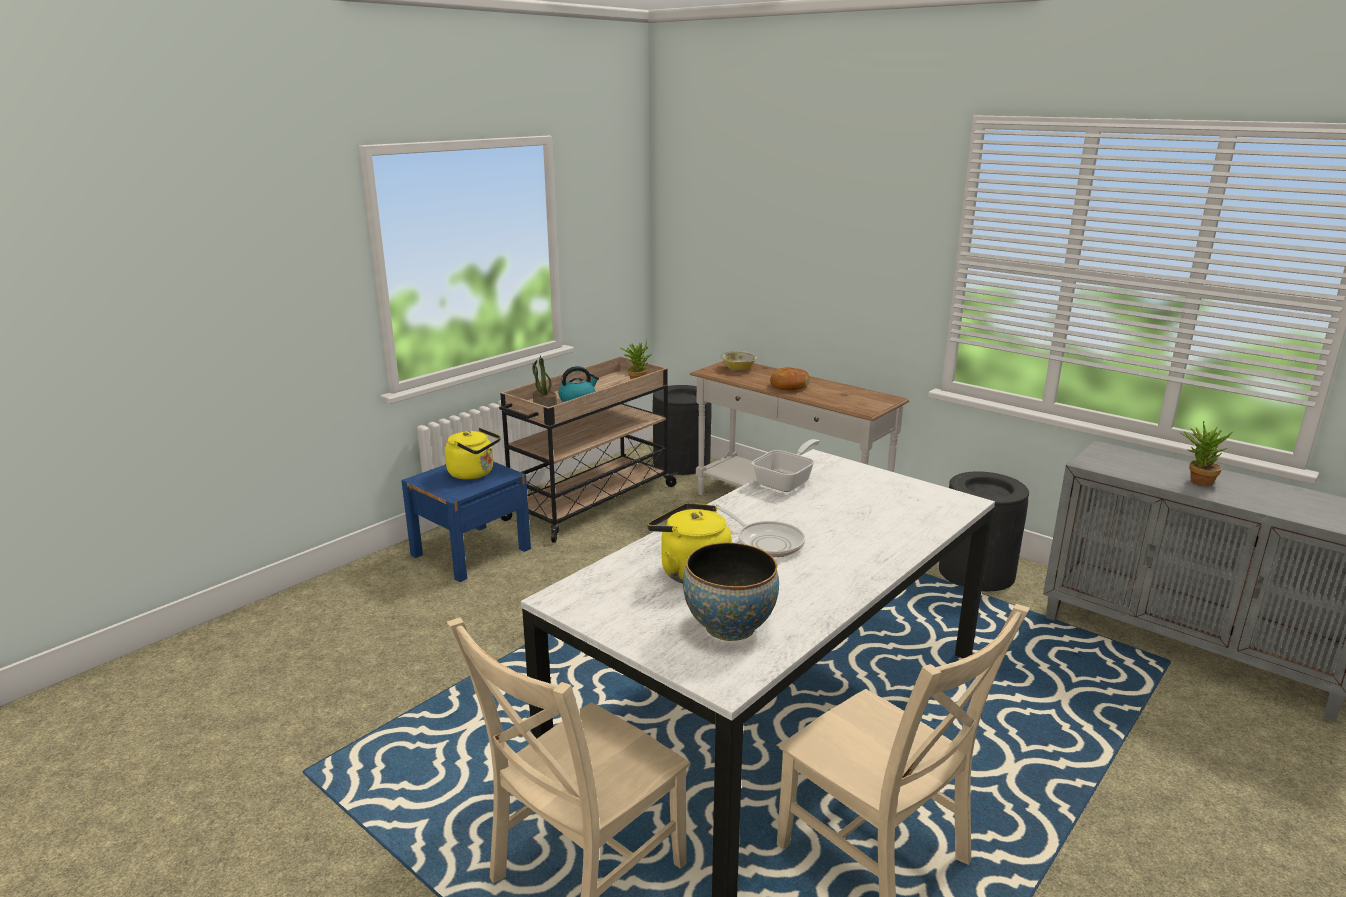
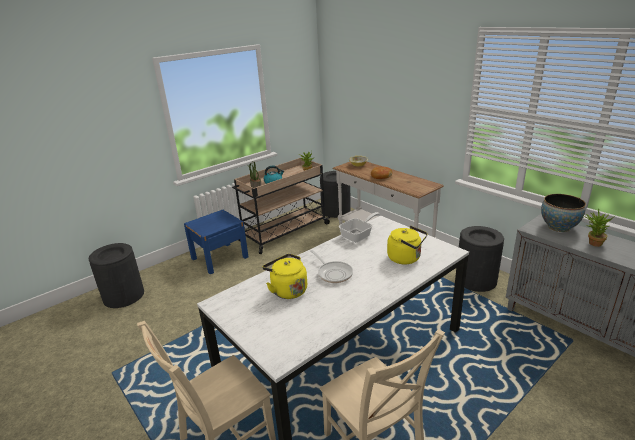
camera: 10 degrees right, 5 degrees up
(283, 628) = (123, 295): none -> black trash can
(474, 473) = (218, 220): yellow kettle -> yellow kettle (406, 258)
(729, 627) = (294, 325): bowl -> bowl (558, 227)

